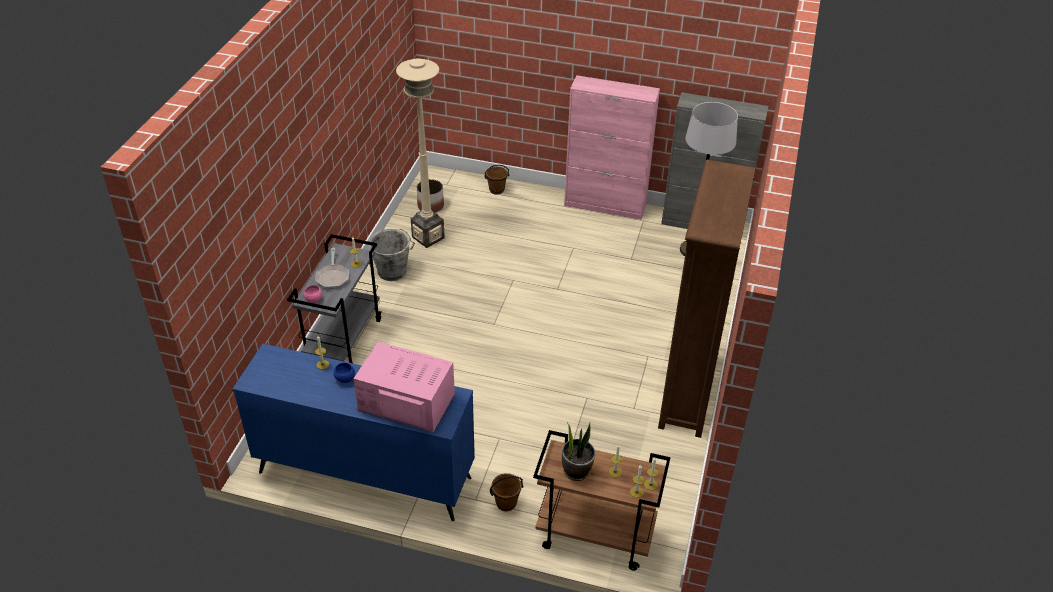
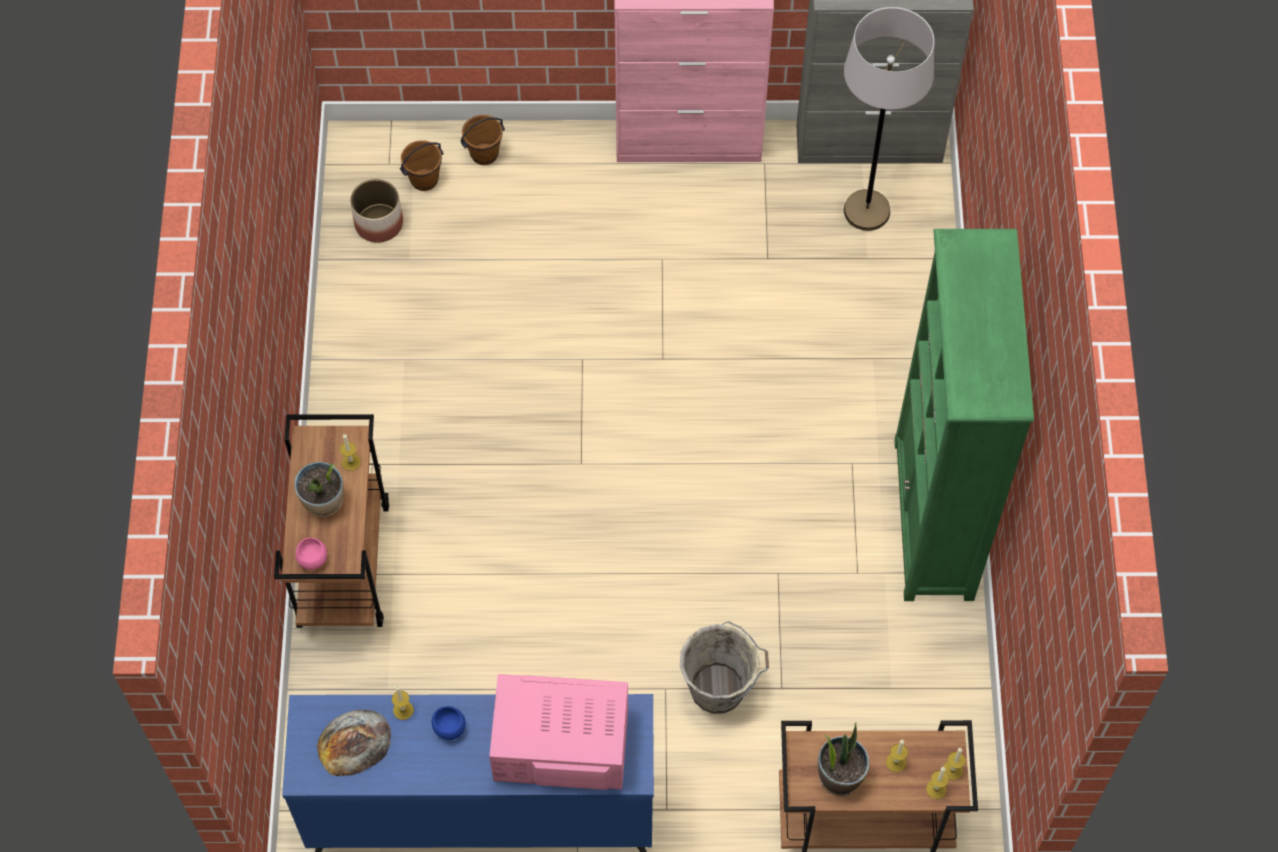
camera: 15 degrees left, 20 degrees up
(286, 373) = (354, 742): none -> bread
(333, 277) = (324, 501): frying pan -> potted plant
(343, 340) = (342, 563): grey cart -> brown cart
(393, 272) = (370, 395): grey bucket -> grey bucket (720, 689)
(428, 237) = (401, 299): beige floor lamp -> none
(506, 503) = (714, 802): brown bucket -> brown bucket (424, 179)
(688, 393) = (933, 520): brown bookcase -> green bookcase

